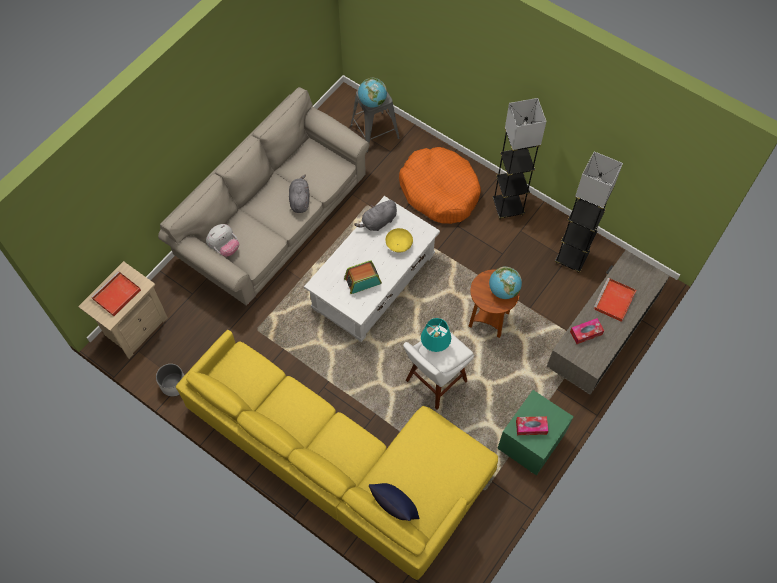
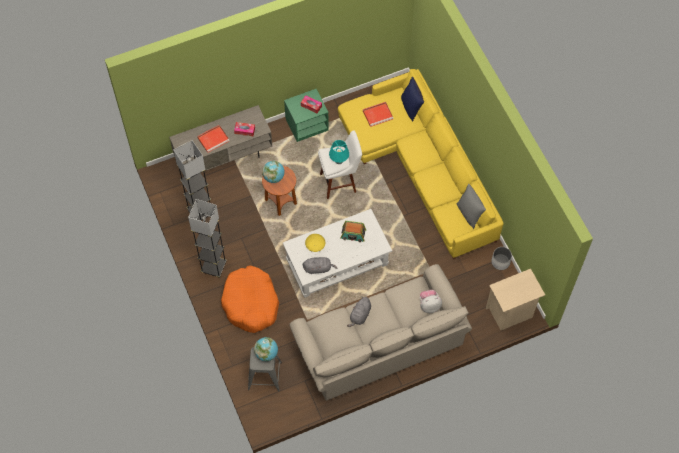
camera: 150 degrees left, 0 degrees up
(116, 295) = (517, 289): red tray -> red tray (378, 114)
(231, 388) = (469, 214): none -> grey pillow

